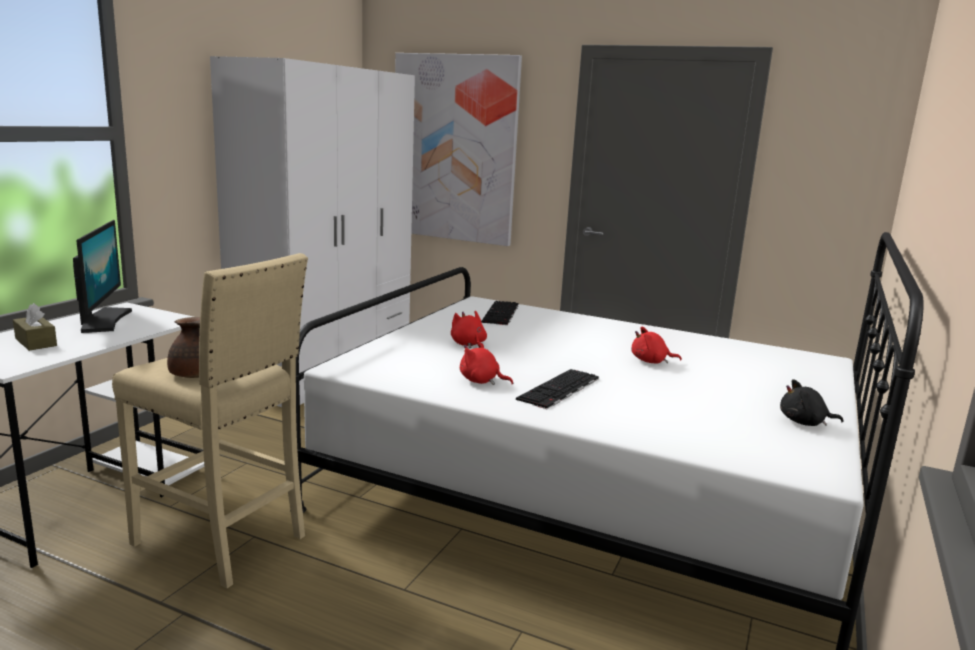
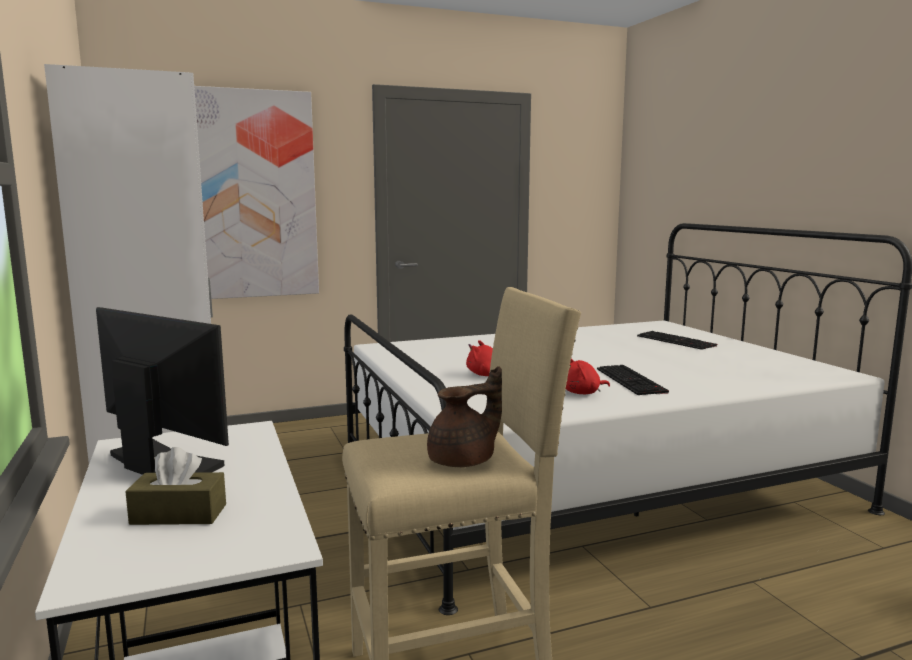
camera: 45 degrees left, 5 degrees down
(501, 313) = (425, 349): keyboard -> keyboard (677, 341)
(651, 361) = (608, 349): red plush toy -> none
(805, 422) = (761, 355): black plush toy -> none

